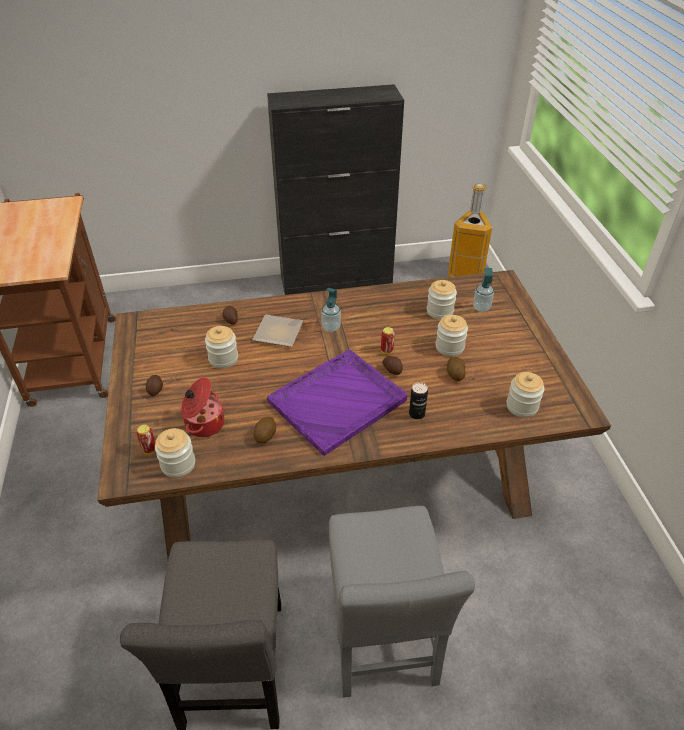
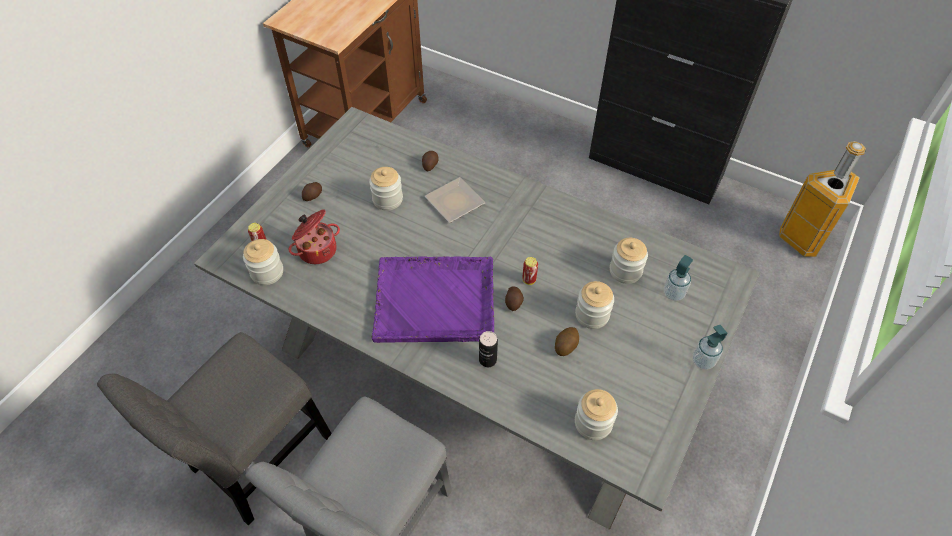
camera: 40 degrees right, 10 degrees up
(265, 435) = (349, 292): potato -> none
(331, 327) = (505, 224): soap dispenser -> soap dispenser (703, 361)
(340, 477) = (474, 365): brown dining table -> grey dining table

